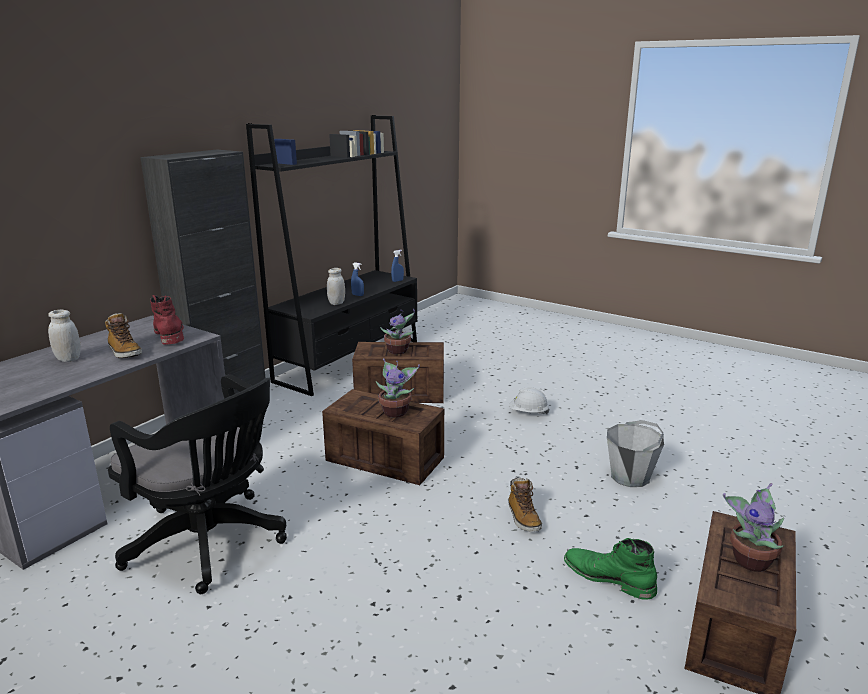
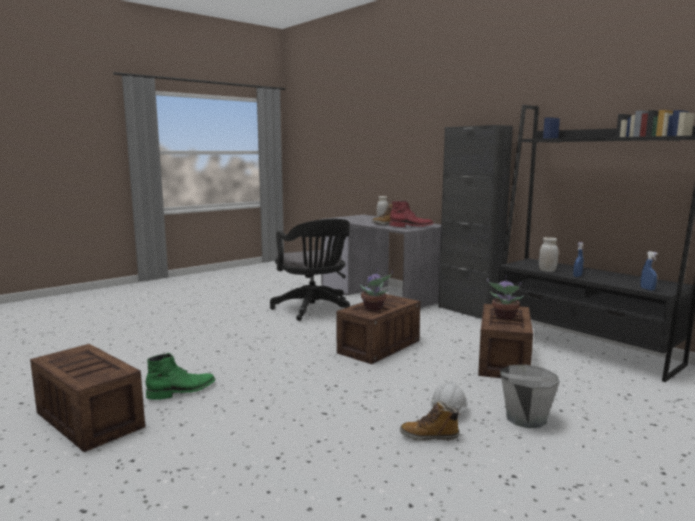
camera: 105 degrees right, 10 degrees down
(211, 544) = (314, 310): black office chair -> black office chair turned 75 degrees counterclockwise
(523, 518) = (270, 378): boot -> boot (429, 436)
(630, 476) = (289, 436): grey bucket -> grey bucket (525, 418)
(749, 559) = (86, 366): potted plant -> none

